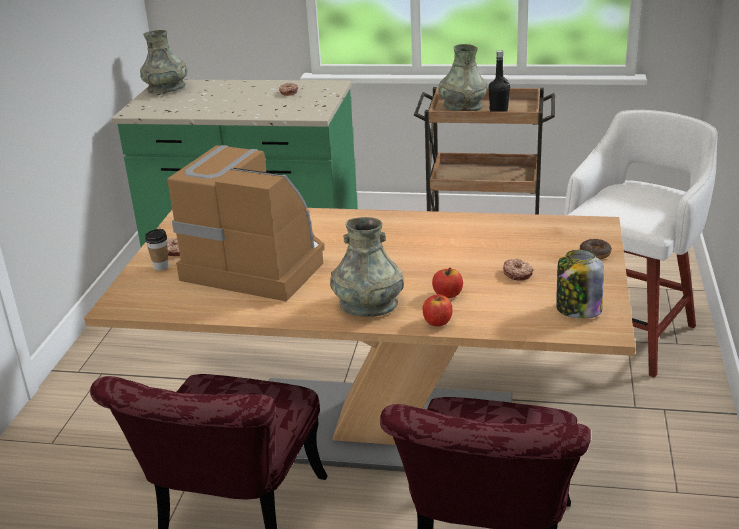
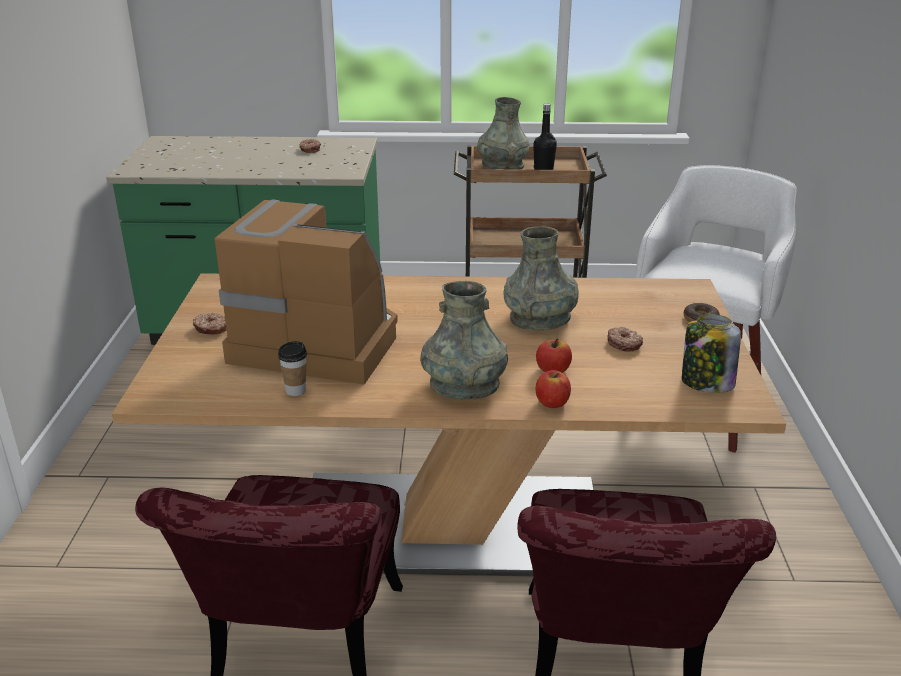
camera: 10 degrees left, 0 degrees up
(161, 266) = (198, 347): cup -> cup (295, 391)
(166, 89) = (166, 146): grey vase -> grey vase (540, 318)

